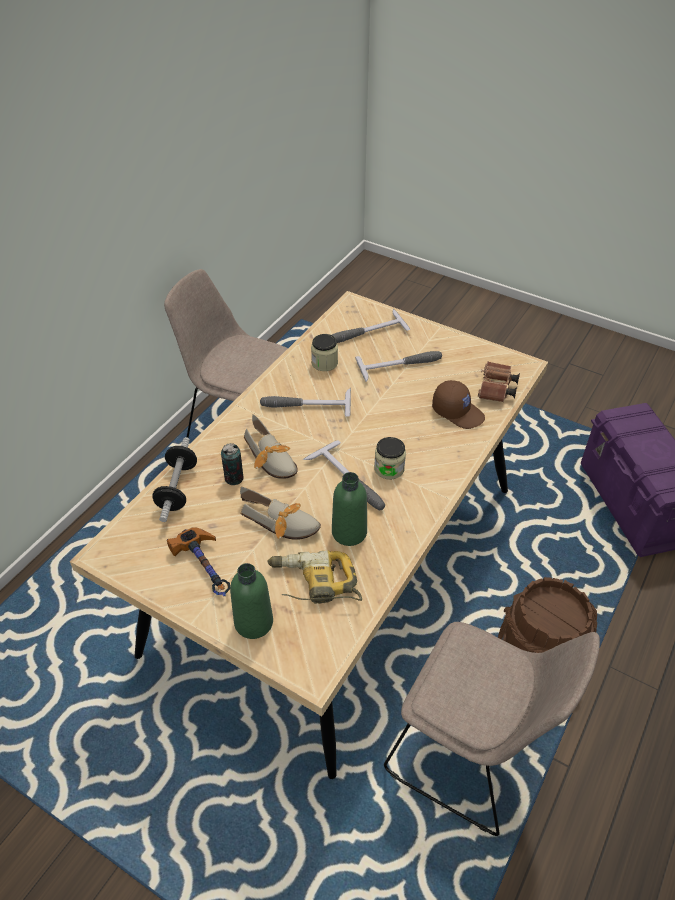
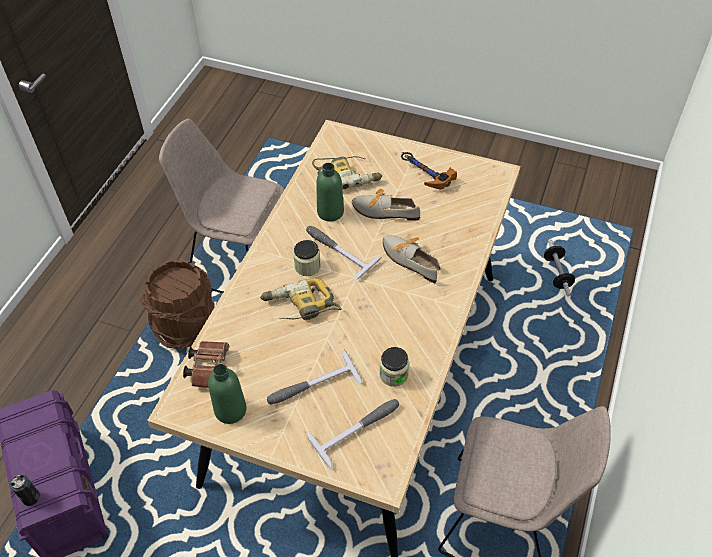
camera: 170 degrees right, 5 degrees up
(177, 488) = (474, 224): dumbbell -> dumbbell (557, 274)
(234, 478) = (433, 238): can -> can (31, 498)
(253, 622) = (379, 150): green bottle -> green bottle (230, 410)
(305, 405) = (398, 318): hammer -> none
(402, 429) = (300, 306): none -> power drill
(458, 412) = (248, 334): brown cap -> none

